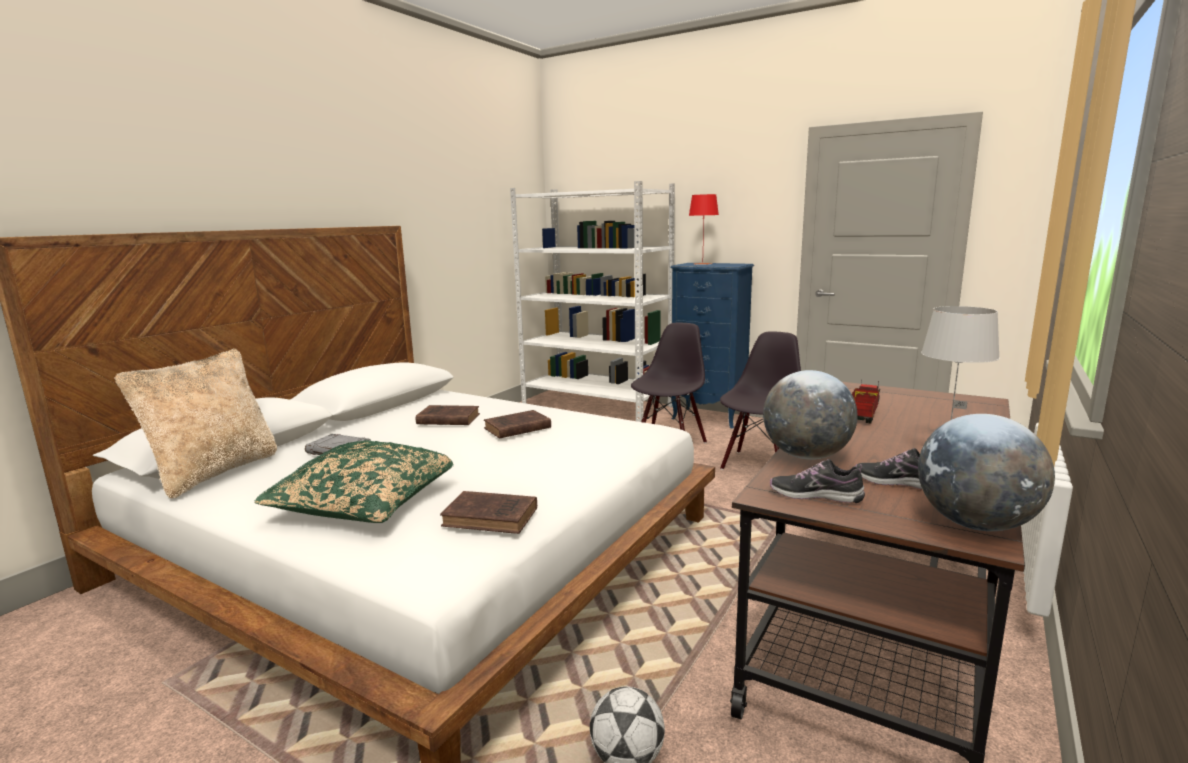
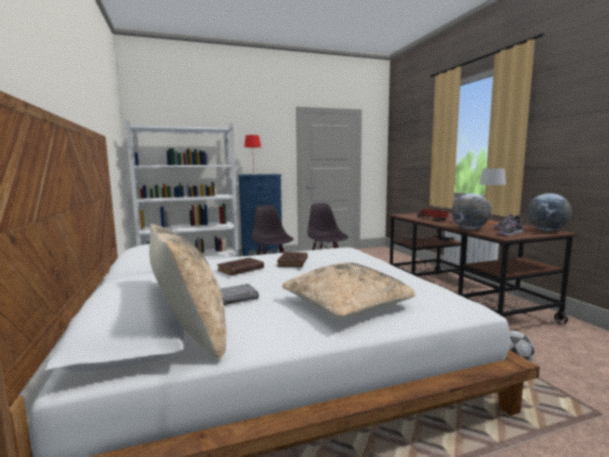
camera: 50 degrees left, 5 degrees down
(366, 501) = (346, 304): green pillow -> beige pillow
(493, 517) = (416, 285): brown book -> none

